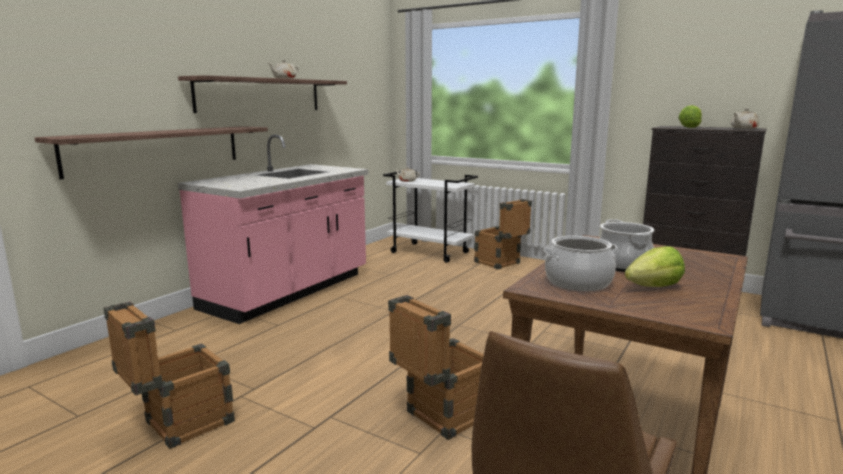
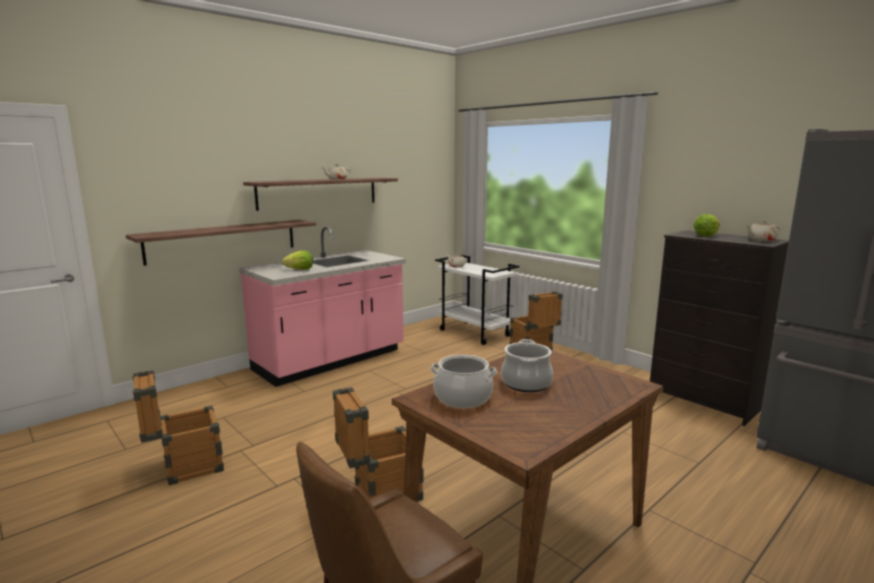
camera: 15 degrees right, 0 degrees up
(654, 287) = (523, 410): lettuce -> lettuce (299, 269)

